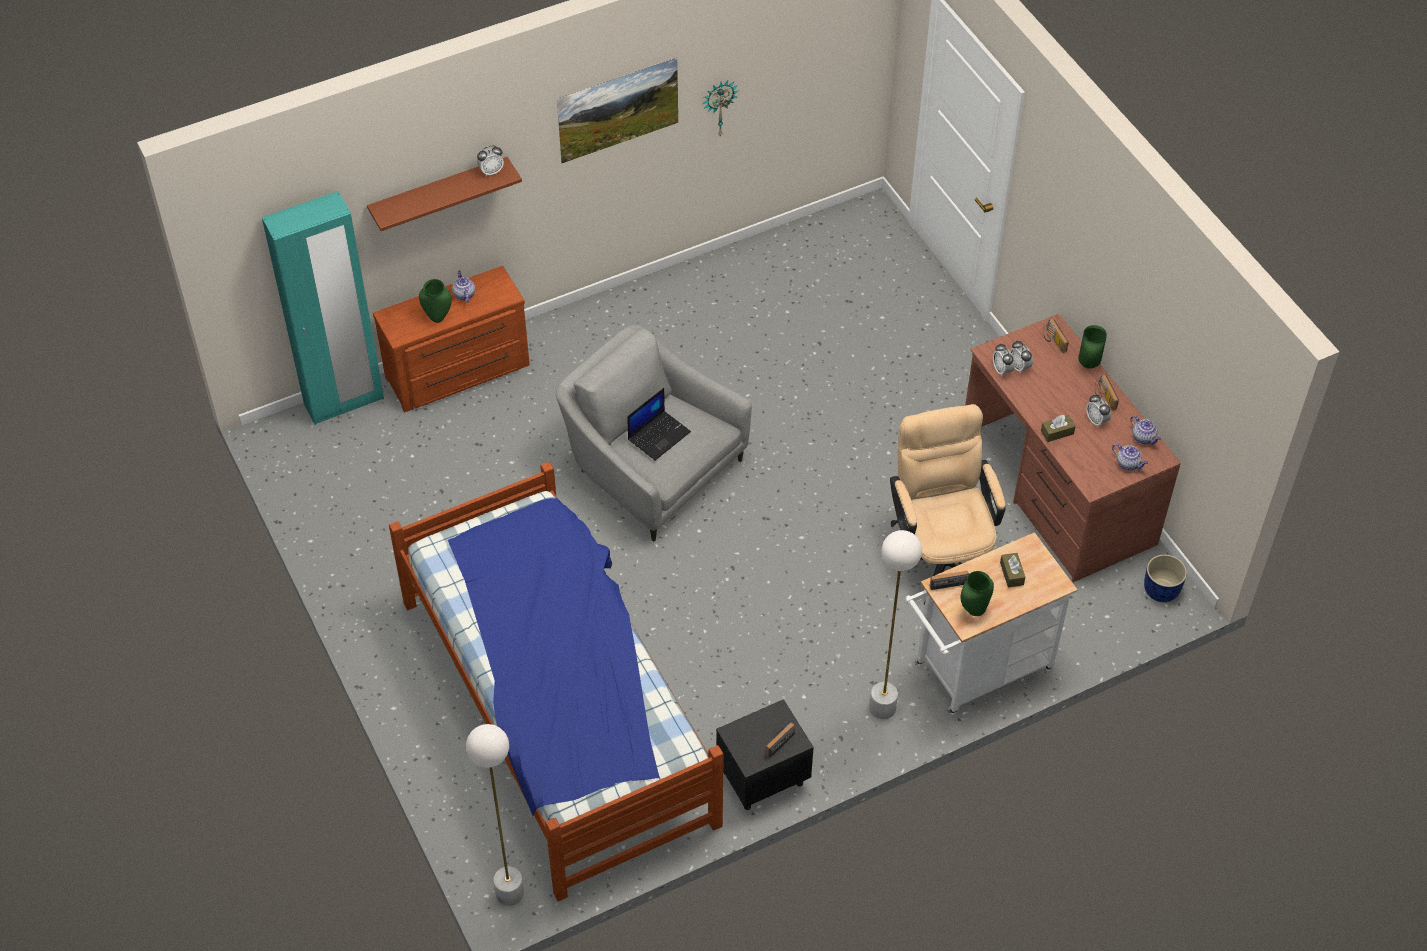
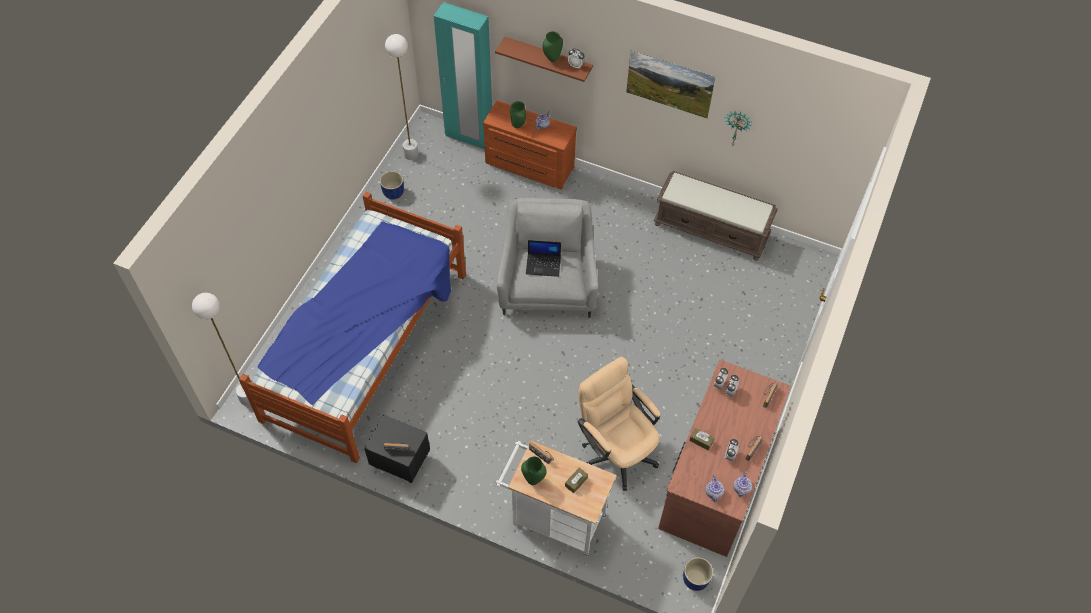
camera: 50 degrees right, 5 degrees up
(345, 536) = (393, 192): none -> blue planter
(736, 269) = (712, 229): none -> brown bench
(882, 708) = (490, 488): white floor lamp -> white floor lamp (411, 154)
(940, 553) = (616, 449): beige office chair -> beige office chair turned 75 degrees counterclockwise
(1087, 364) = (767, 424): green vase -> green vase (552, 58)

